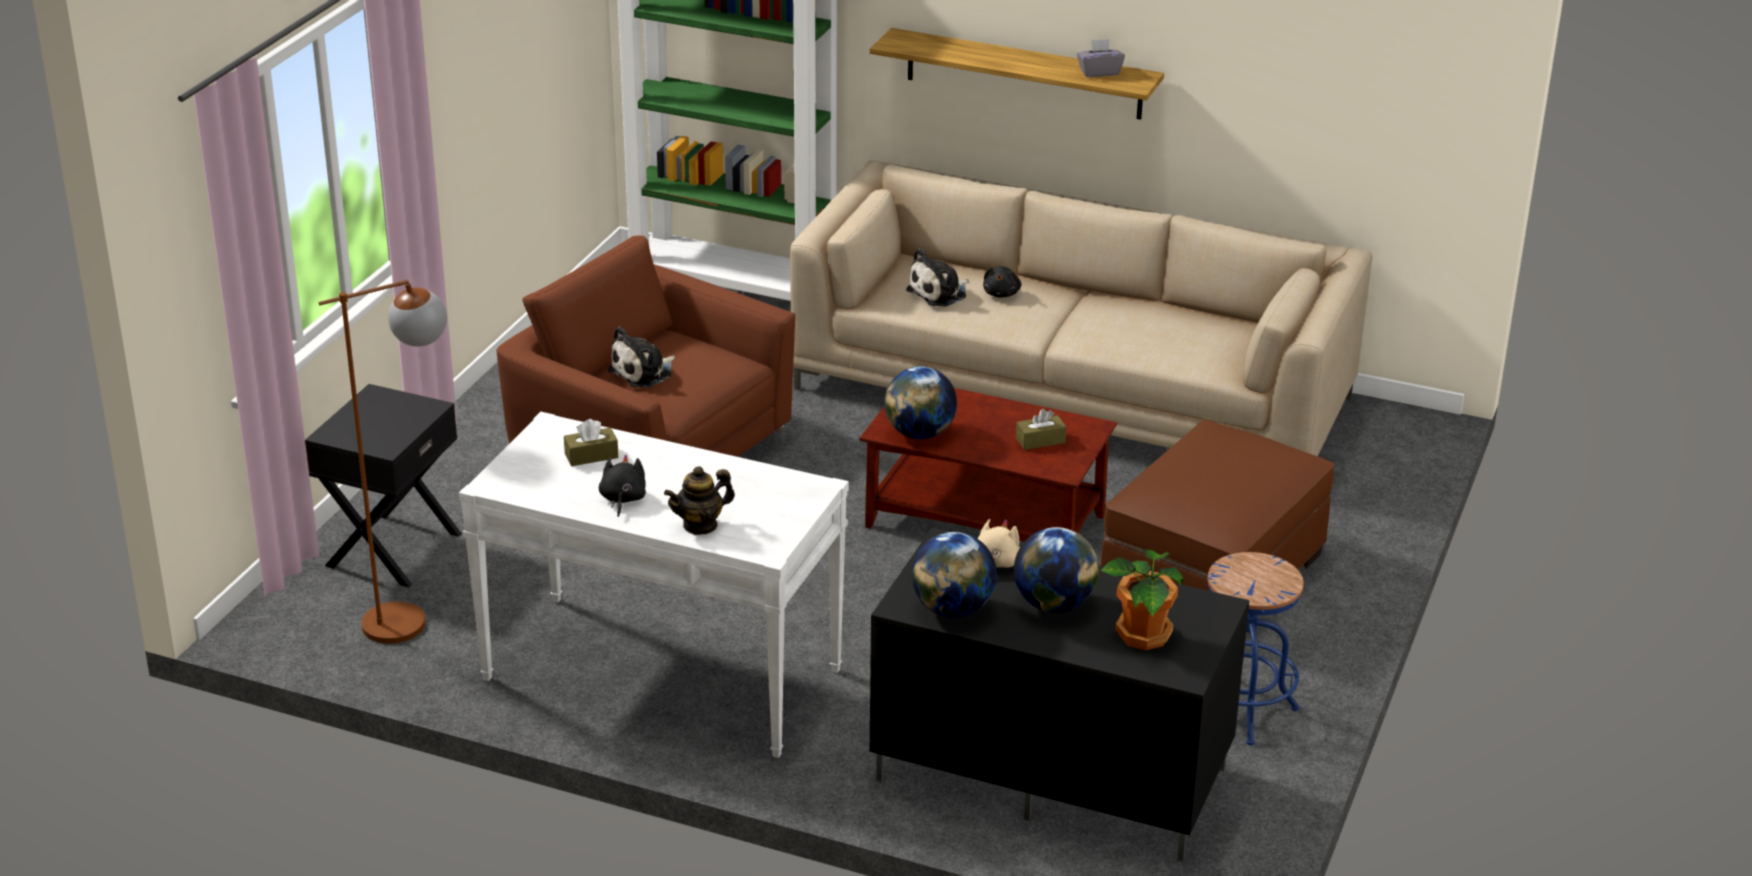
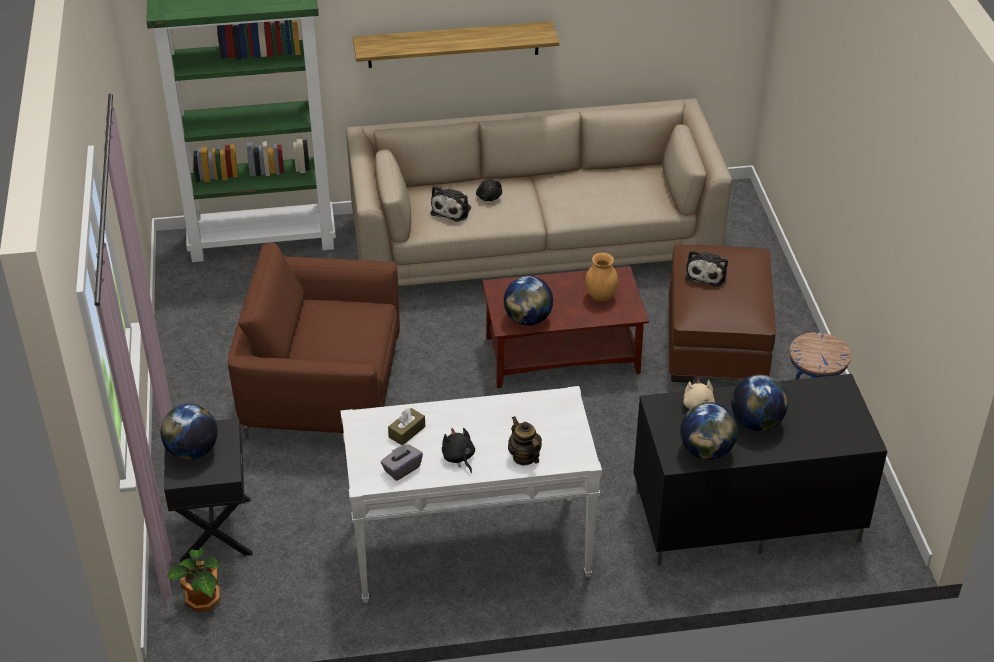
camera: 30 degrees left, 10 degrees up
(371, 416) = (192, 451): none -> globe
(415, 618) = (277, 576): brown floor lamp -> none
(643, 372) = (322, 340): plush toy -> plush toy (707, 274)
(700, 525) = (524, 457): teapot -> teapot turned 120 degrees clockwise
(1040, 440) = (600, 296): brown tissue box -> brown vase
(1099, 72) = (515, 33): grey tissue box -> grey tissue box (402, 469)
(1142, 636) = (821, 424): potted plant -> potted plant (202, 601)

